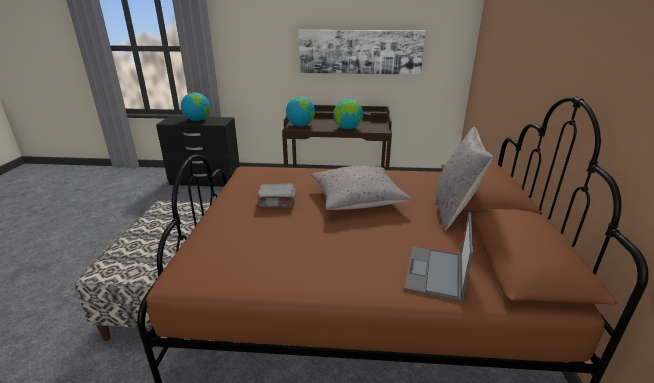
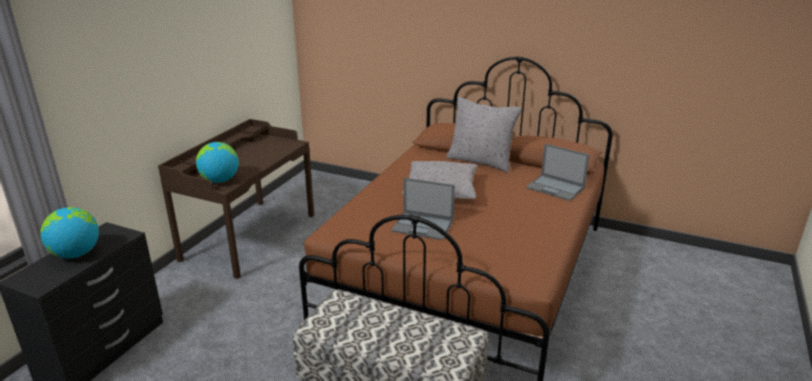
camera: 70 degrees left, 0 degrees up
(278, 202) = (423, 226): grey book -> laptop
(347, 128) = (267, 158): globe -> none
(360, 52) = (213, 64): picture -> none

